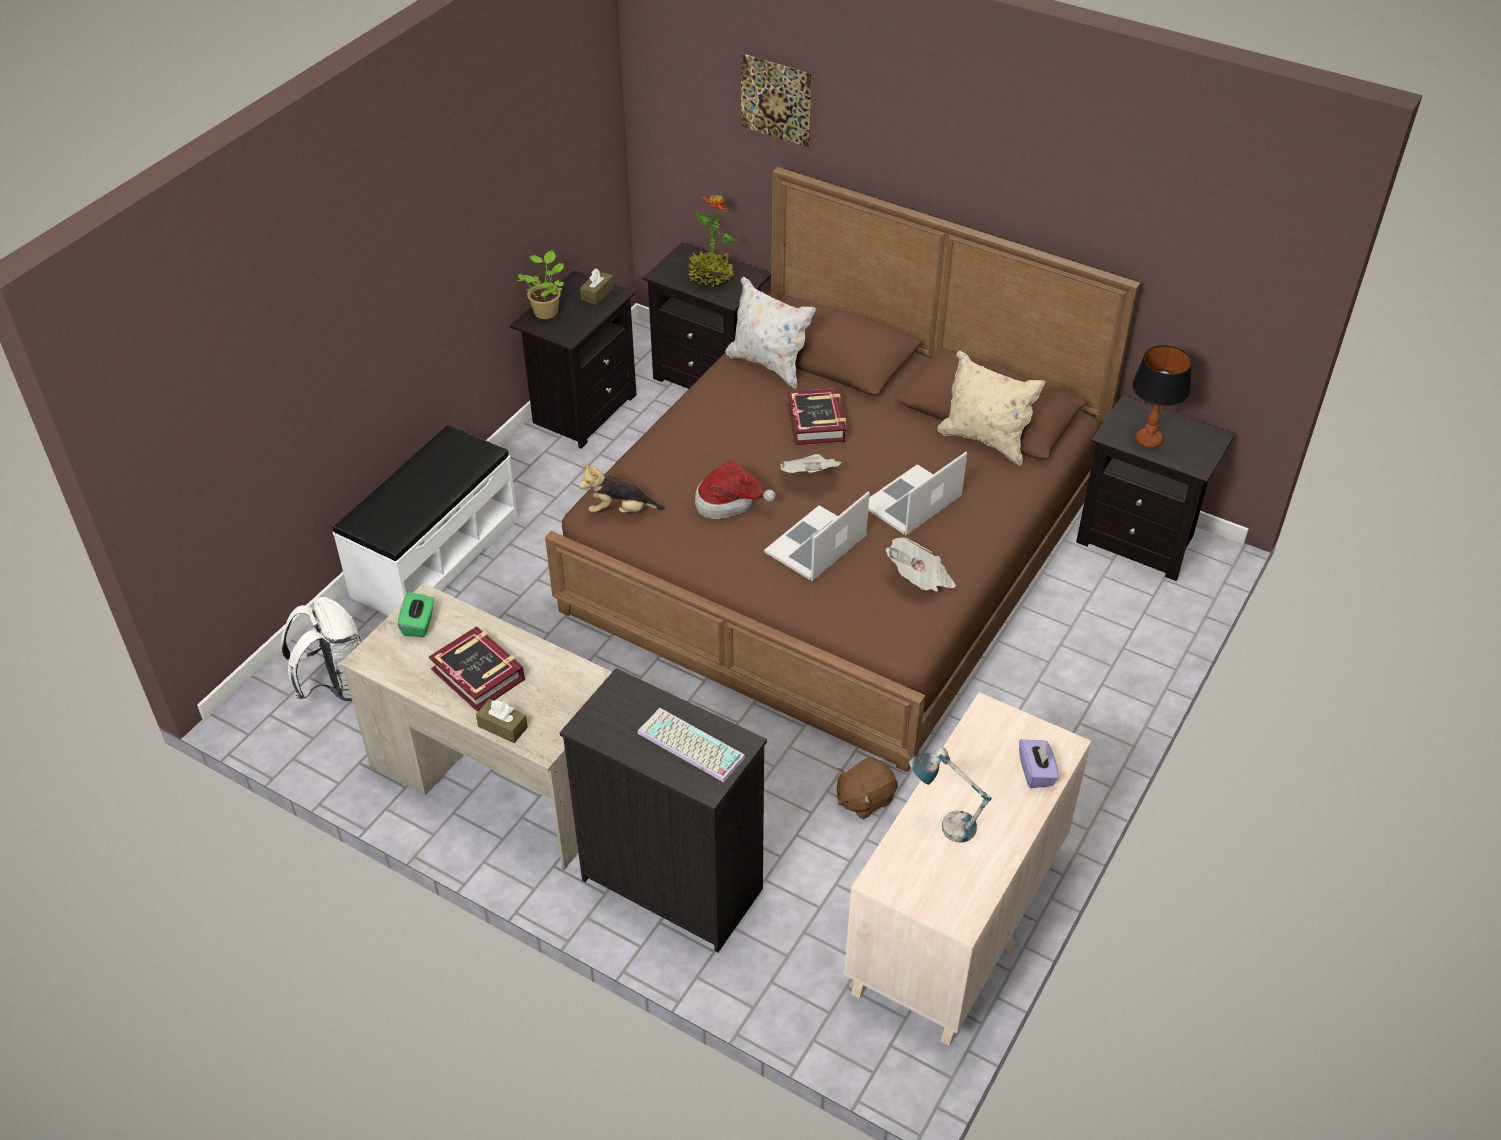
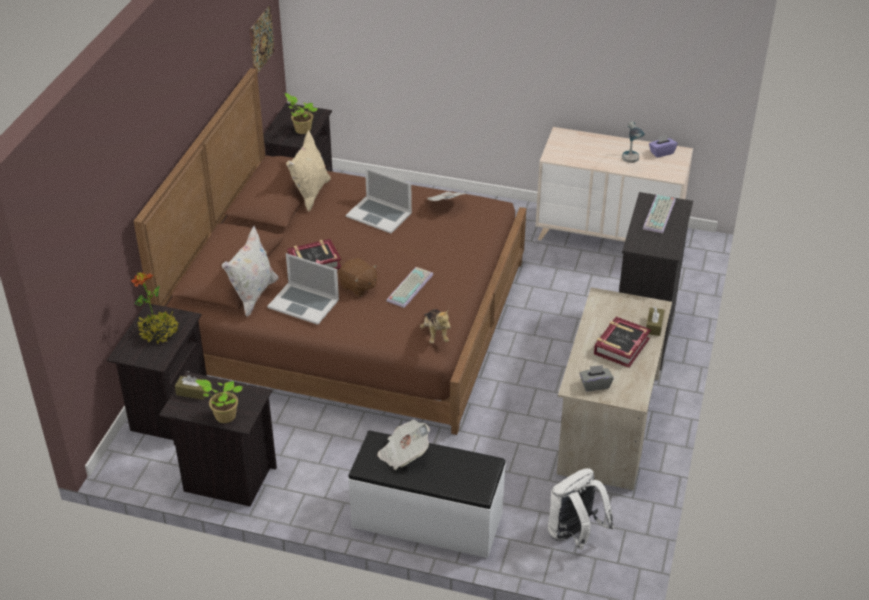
camera: 105 degrees left, 5 degrees down
(419, 624) = (595, 385): green tissue box -> grey tissue box
(729, 503) = (409, 287): hat -> keyboard
(775, 100) = (115, 179): picture -> picture (261, 40)
(809, 476) = (371, 257): newspaper -> newspaper (404, 454)
(816, 544) = (433, 245): laptop -> laptop (303, 303)
(864, 799) = (548, 274): brown plush toy -> brown plush toy (358, 286)
(1036, 772) = (582, 139): purple tissue box -> purple tissue box (661, 152)
(1148, 440) = (301, 129): table lamp -> potted plant

